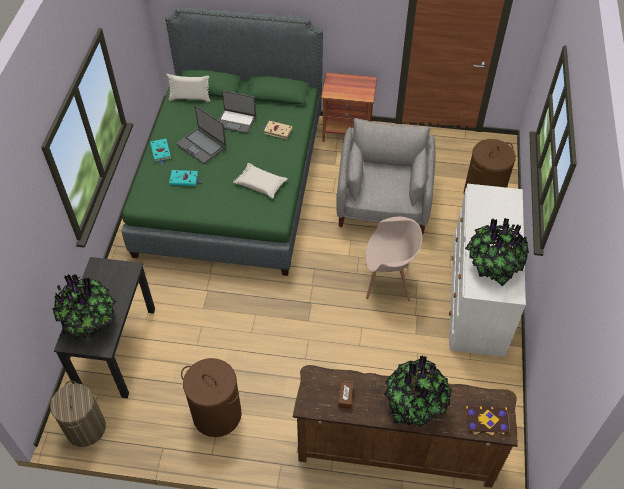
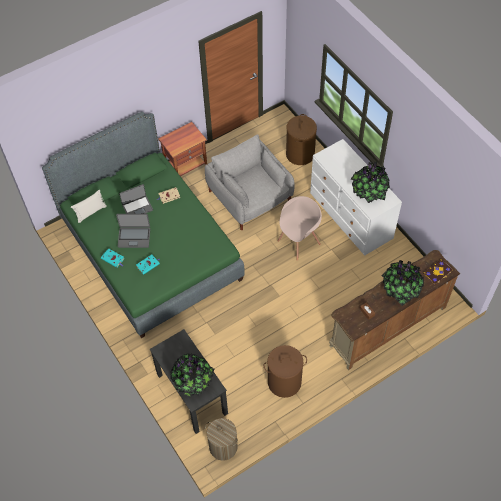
camera: 40 degrees left, 5 degrees up
(260, 183) = (194, 235): white pillow -> none

